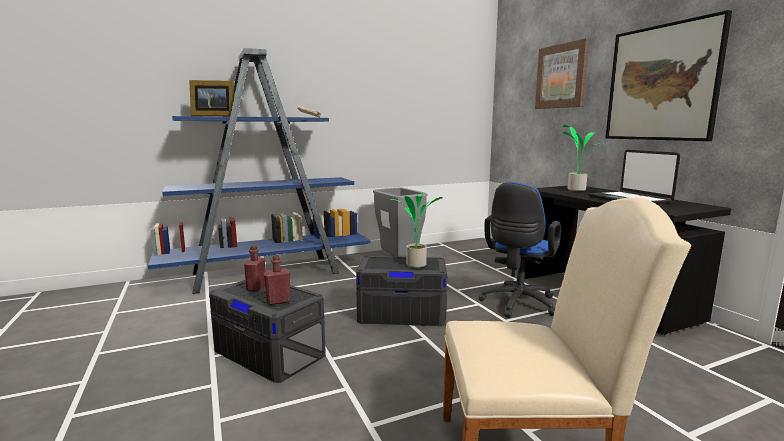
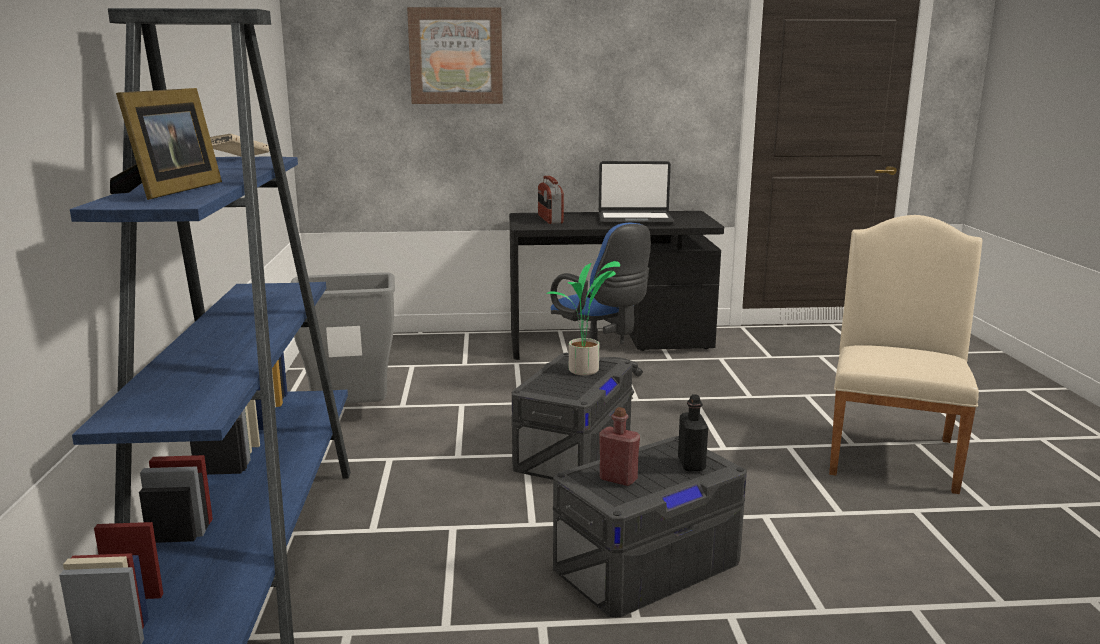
camera: 70 degrees left, 5 degrees up
(278, 301) = (691, 464): red bottle -> black bottle
(576, 190) = (549, 219): potted plant -> radio
(661, 83) = (613, 80): picture -> none

